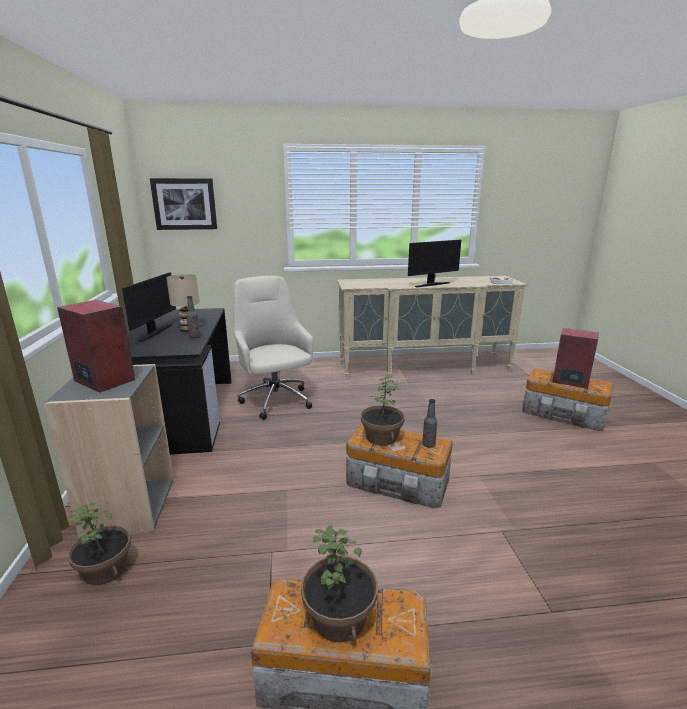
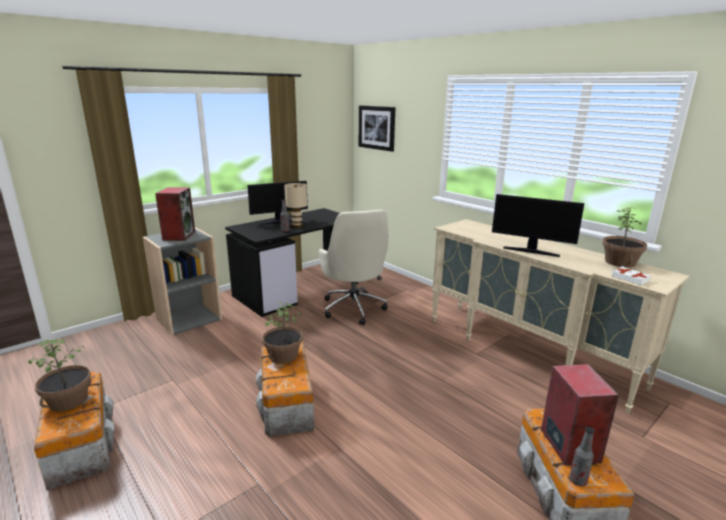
camera: 55 degrees right, 0 degrees up
(106, 569) = (136, 337): potted plant -> potted plant (620, 262)
(275, 400) = (353, 309): beige office chair -> beige office chair turned 135 degrees clockwise
(428, 445) = (290, 380): bottle -> bottle (578, 481)

